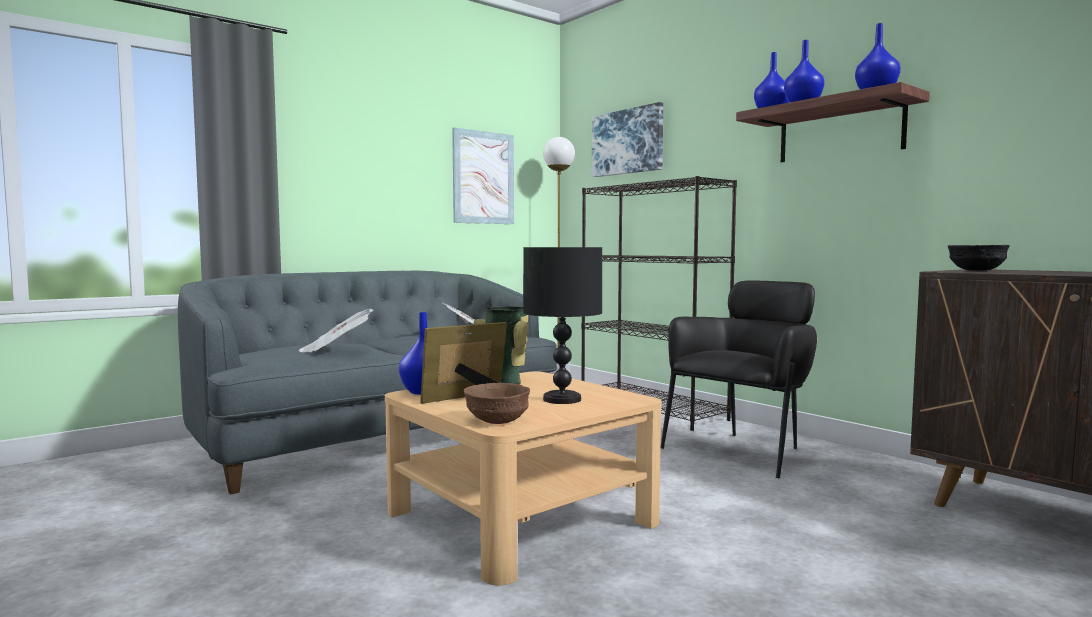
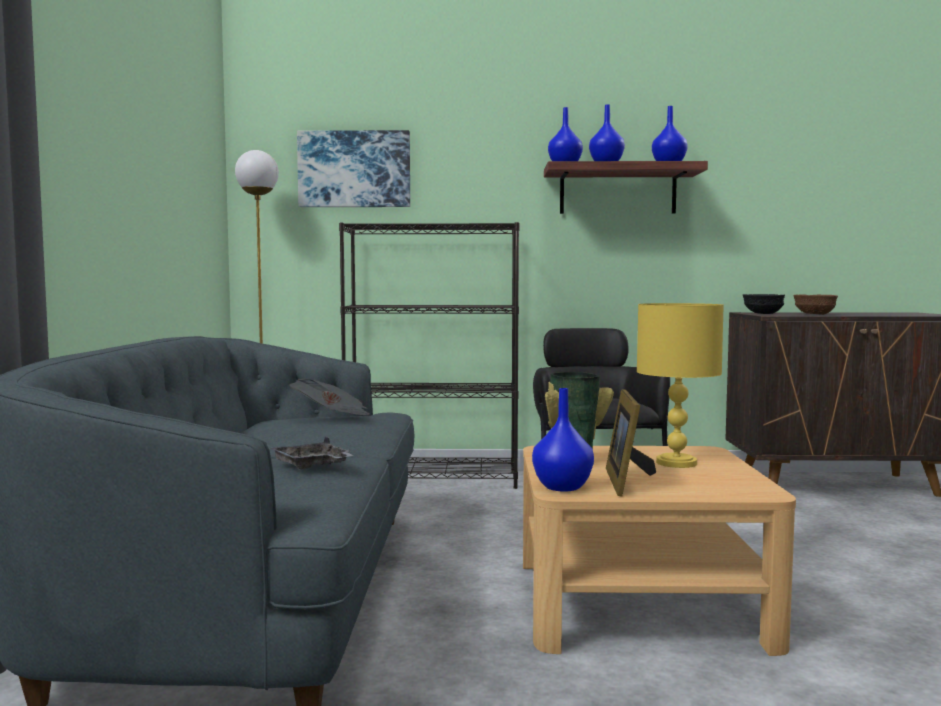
camera: 50 degrees left, 0 degrees up
(336, 350) = (312, 466): newspaper -> grey tray
(483, 178) = (182, 197): picture -> none
(498, 420) = (736, 490): brown bowl -> brown bowl (814, 314)
(562, 399) = (675, 463): black table lamp -> yellow table lamp

